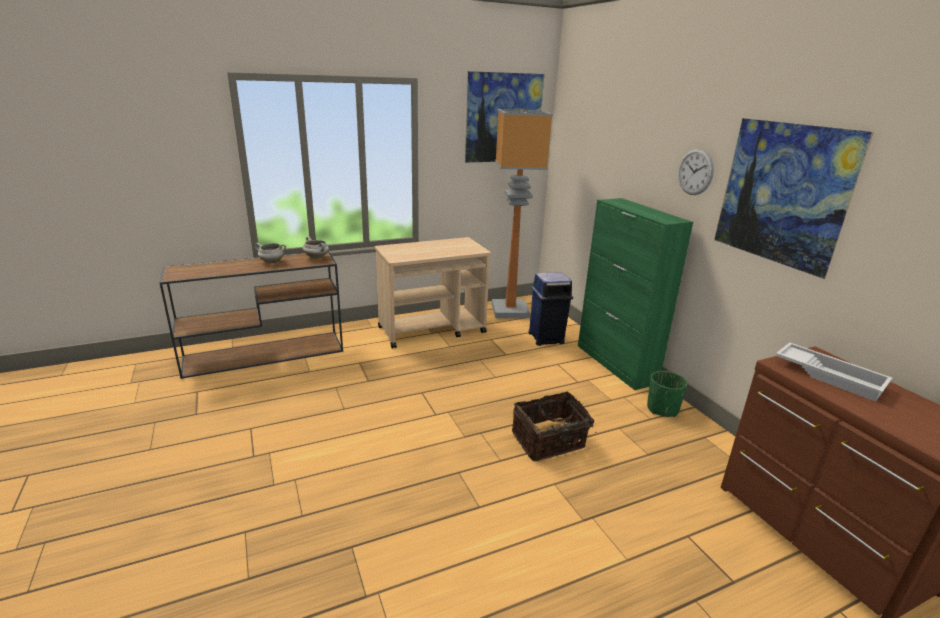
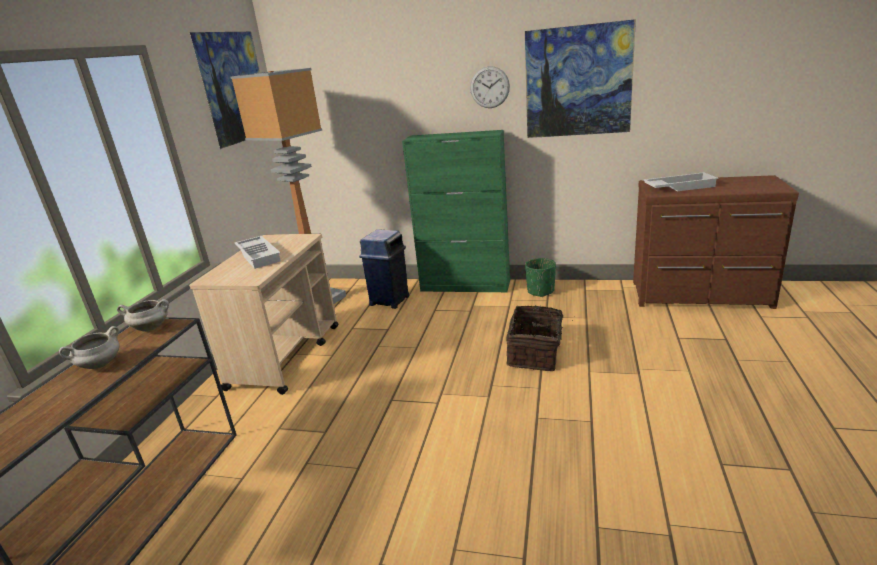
camera: 50 degrees left, 0 degrees up
(433, 248) = (260, 255): none -> white tray

